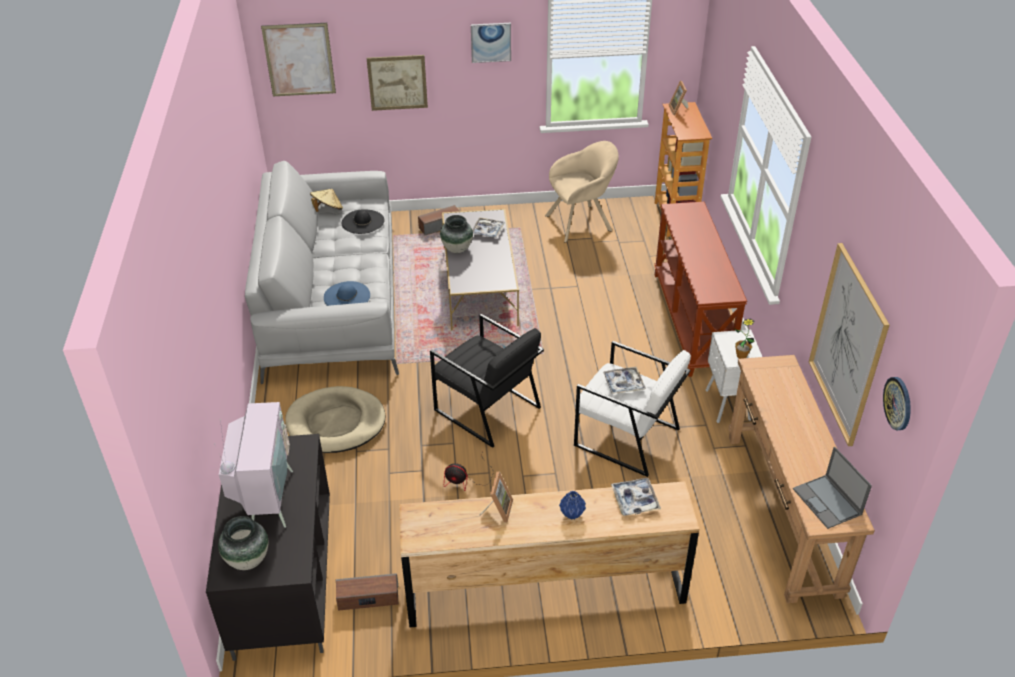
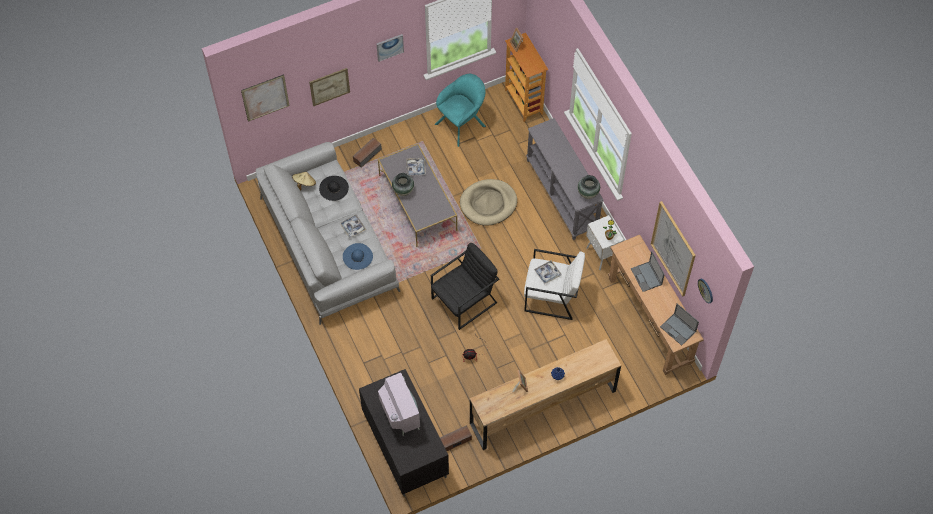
camera: 20 degrees left, 20 degrees up
(247, 560) = (411, 453): vase -> vase (587, 193)
(336, 423) = (380, 338): beige dog bed -> beige dog bed (488, 203)
(487, 409) = (464, 300): black armchair -> black armchair turned 60 degrees counterclockwise
(581, 222) = (462, 123): beige armchair -> turquoise armchair
(635, 500) = (585, 358): tray -> tray (353, 227)
(692, 322) = (562, 194): brown console table -> grey console table
(789, 412) = (646, 277): none -> laptop

